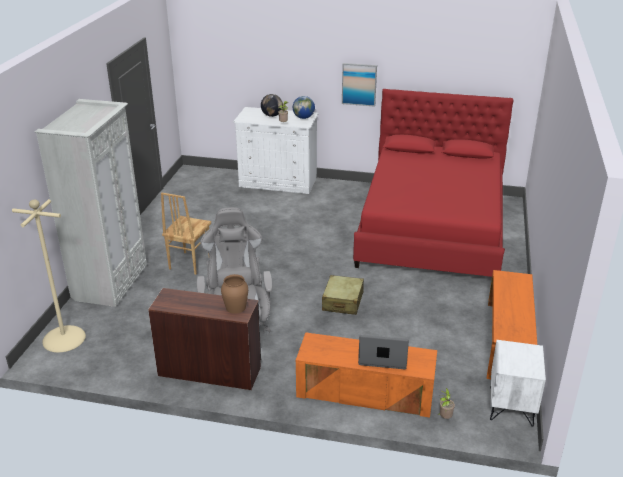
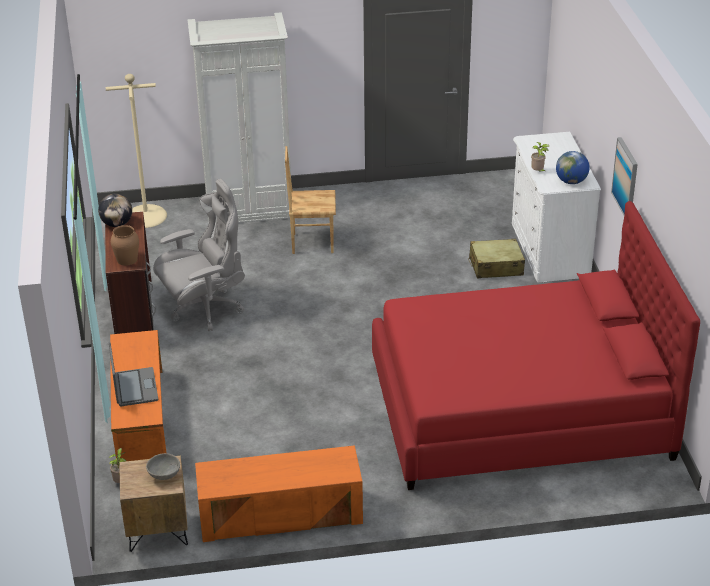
camera: 70 degrees right, 5 degrees up
(272, 115) = (557, 157): globe -> globe (117, 224)
(342, 302) = (296, 368): beige suitcase -> beige suitcase (495, 266)
(511, 406) = (157, 531): white nightstand -> brown nightstand
(519, 351) = (164, 474): none -> grey bowl

